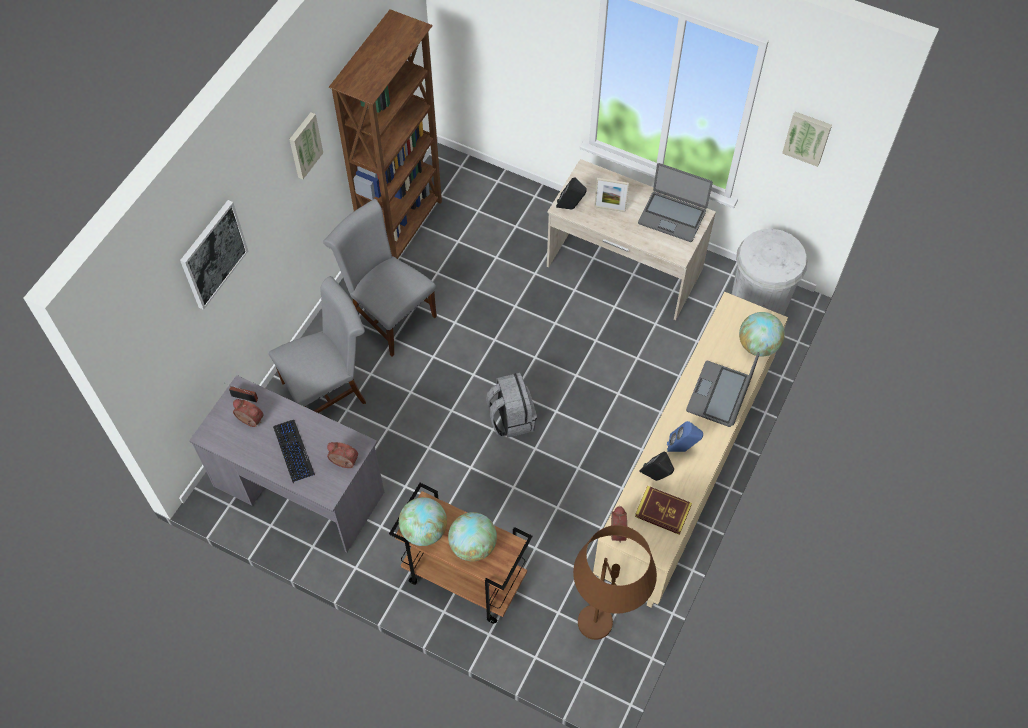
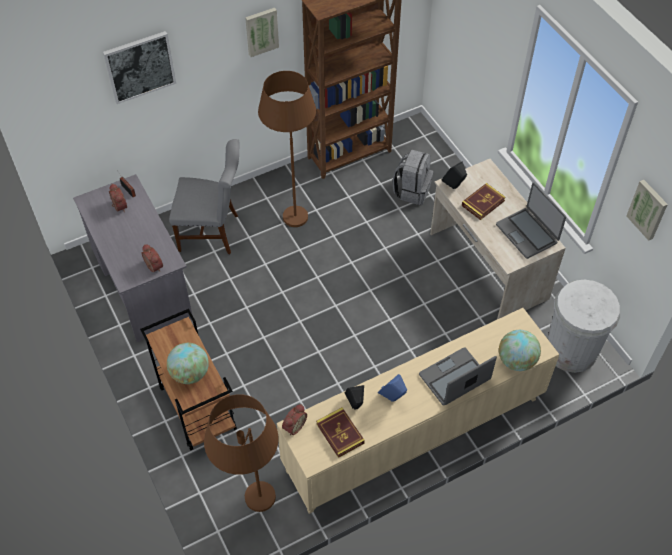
camera: 35 degrees right, 5 degrees down
(293, 451) = (128, 241): keyboard -> none
(388, 315) = (292, 206): grey chair -> brown floor lamp
(424, 531) = (167, 343): globe -> none
(511, 418) = (318, 321): grey backpack -> grey backpack (412, 190)
(609, 208) = (483, 203): picture frame -> book

